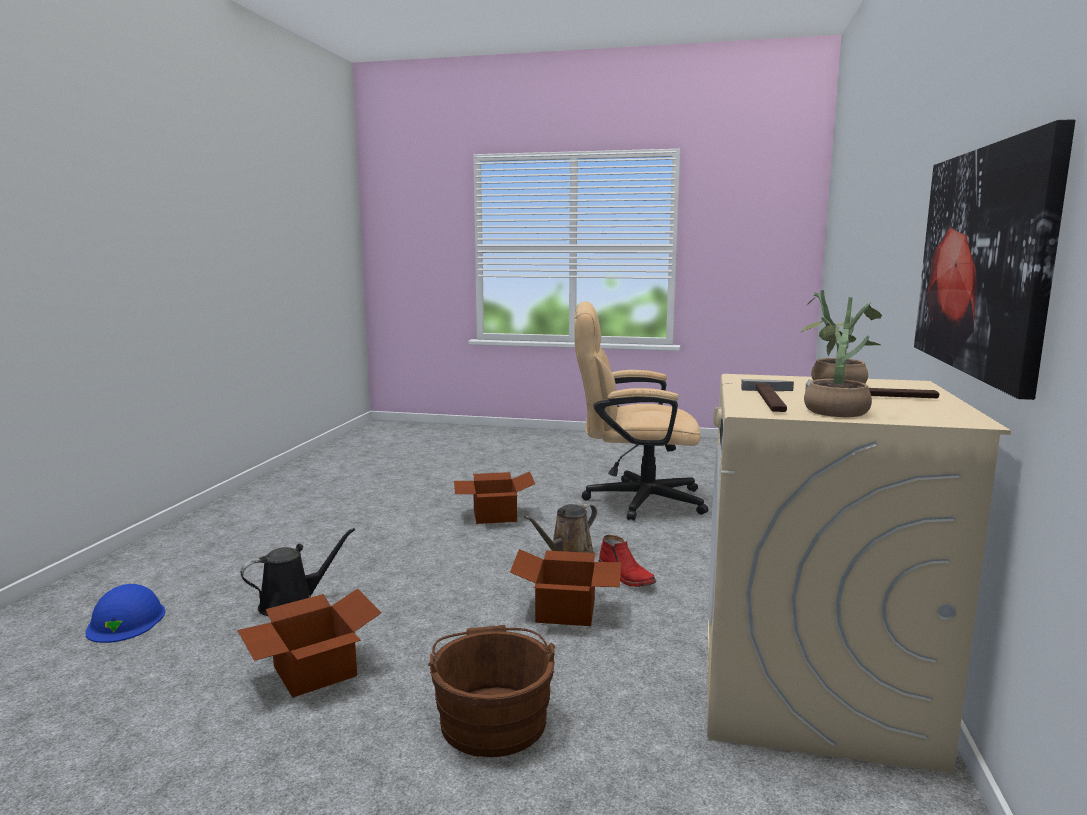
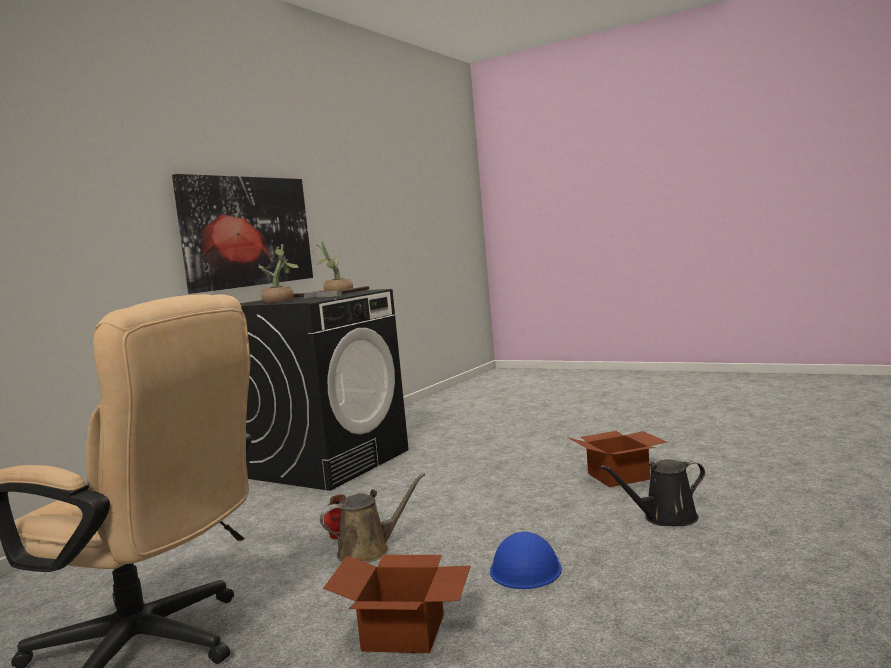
camera: 160 degrees left, 5 degrees down
(126, 621) = (821, 511): blue hard hat -> blue hard hat (525, 568)
(492, 718) = (507, 458): brown bucket -> none
(567, 611) = (421, 501): cardboard box -> none
(811, 687) = (328, 463): beige washing machine -> black washing machine

